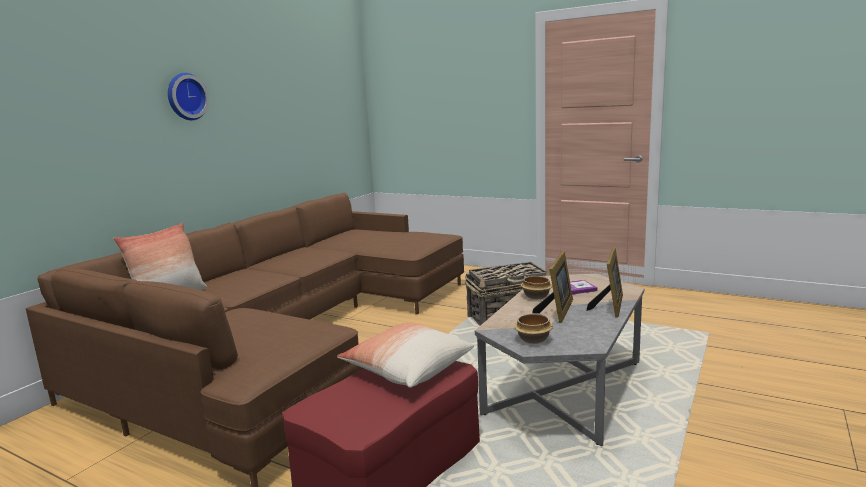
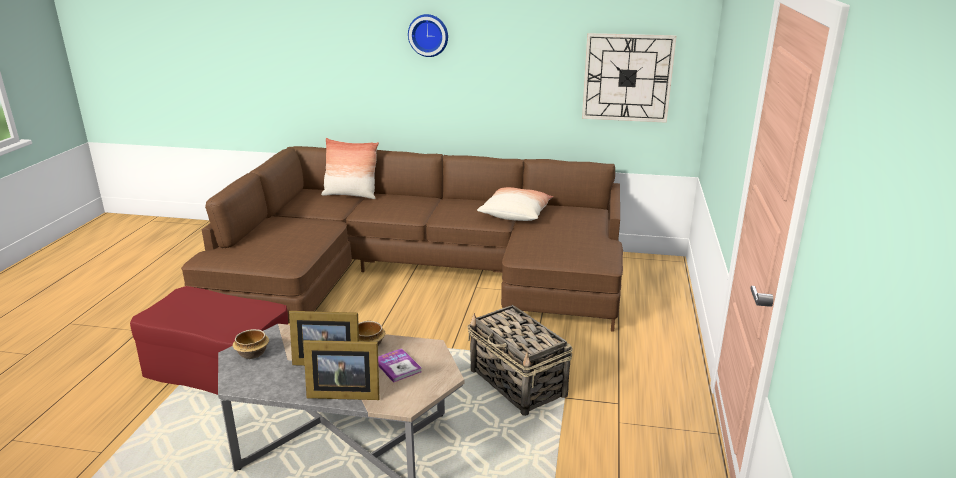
camera: 70 degrees right, 10 degrees up
(331, 123) = (627, 78): none -> wall clock
(407, 369) = (240, 315): pillow -> pillow (516, 214)

